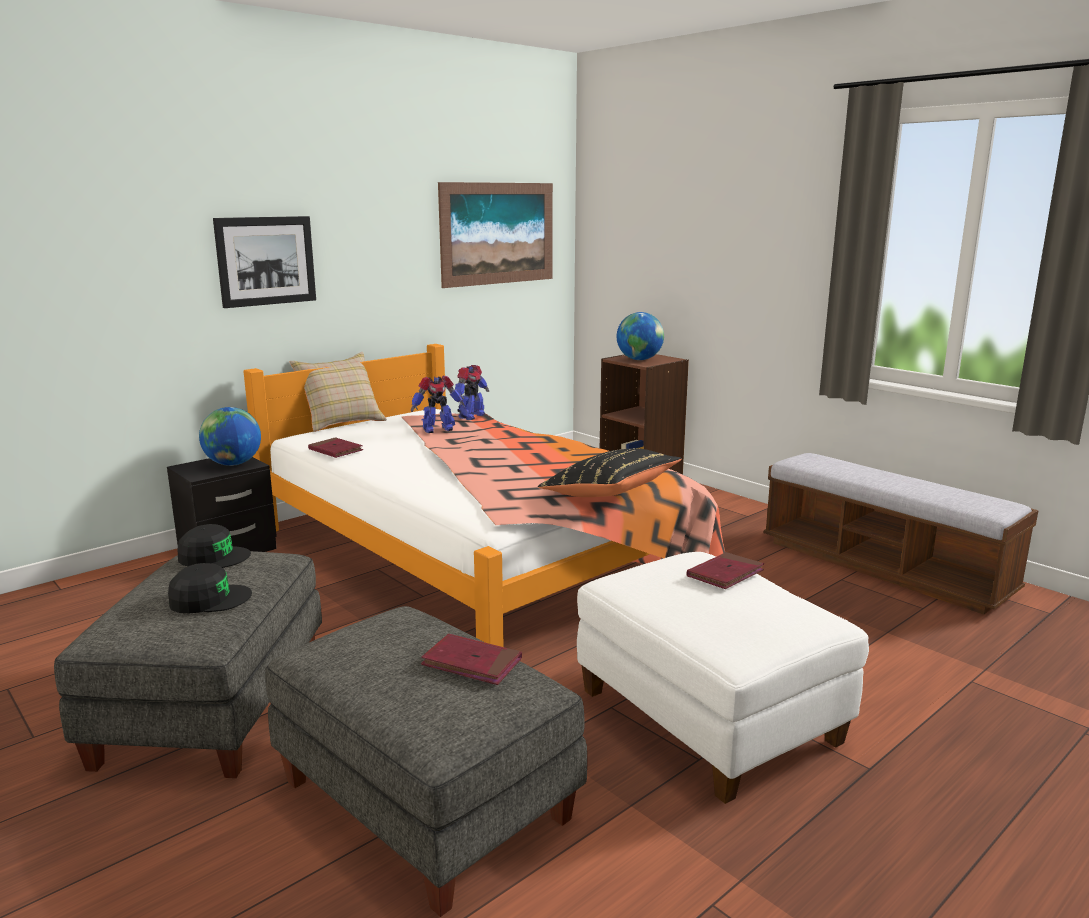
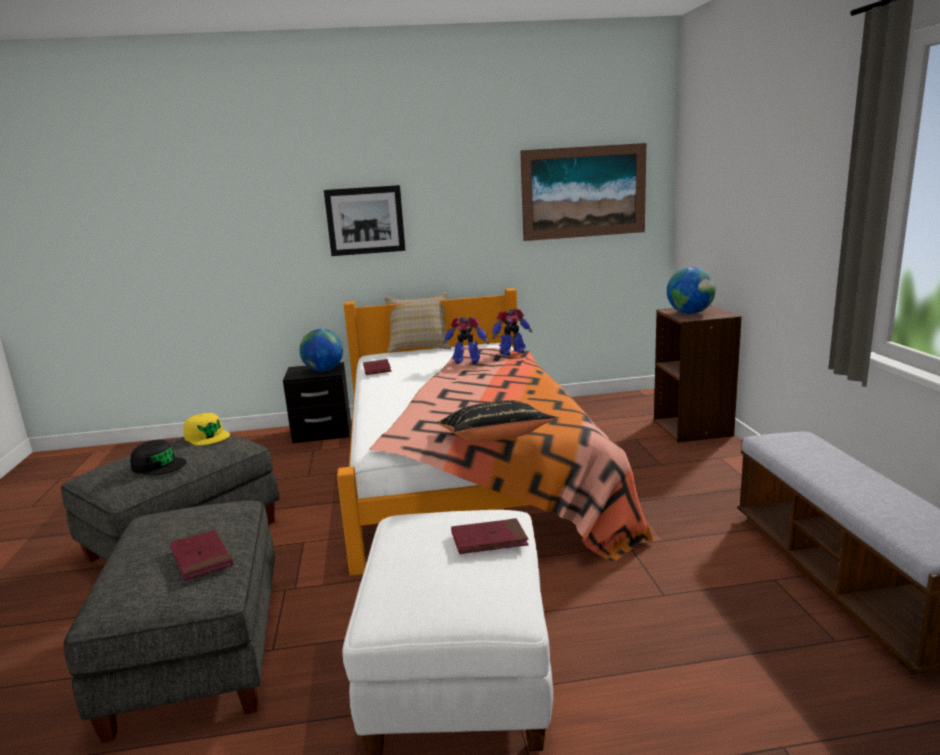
camera: 35 degrees right, 0 degrees up
(214, 557) = (207, 436): black cap -> yellow cap

